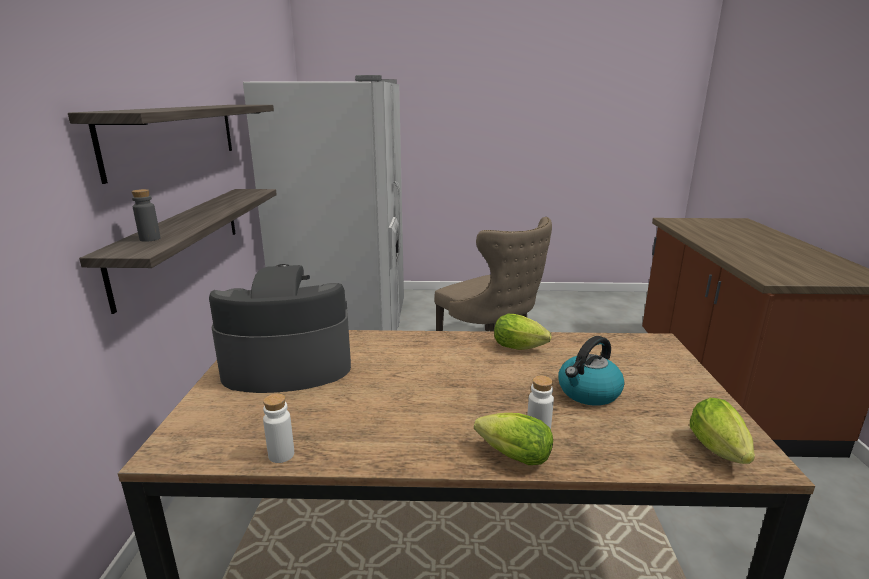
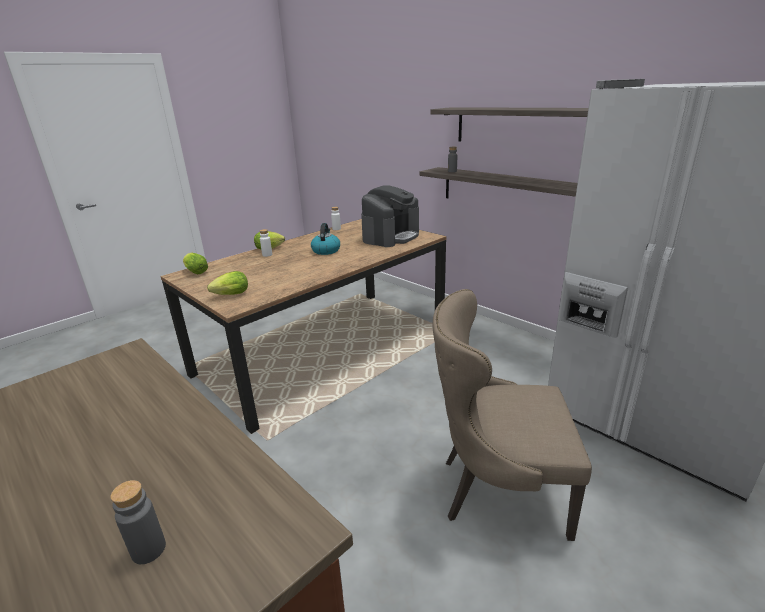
camera: 135 degrees right, 5 degrees up
(521, 348) = (310, 274): lettuce -> lettuce (229, 295)
(588, 392) = (258, 270): kettle -> kettle (326, 250)
(725, 228) = (148, 549): none -> grey bottle

